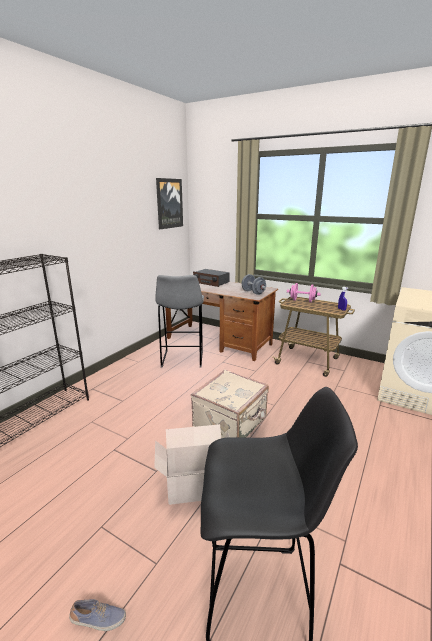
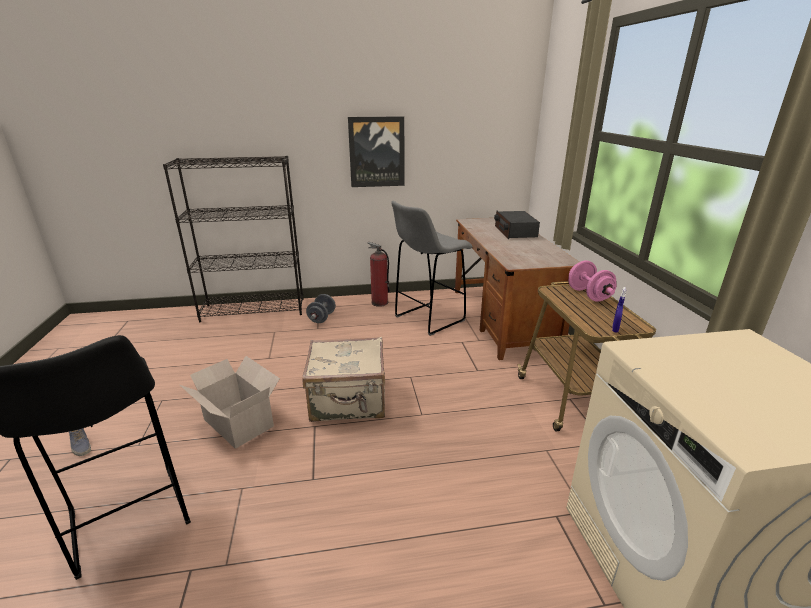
camera: 50 degrees right, 5 degrees up
(132, 364) = (379, 303): none -> fire extinguisher
(169, 203) = (495, 109): picture -> picture (377, 152)
(253, 292) = (530, 258): grey dumbbell -> grey dumbbell (322, 318)

